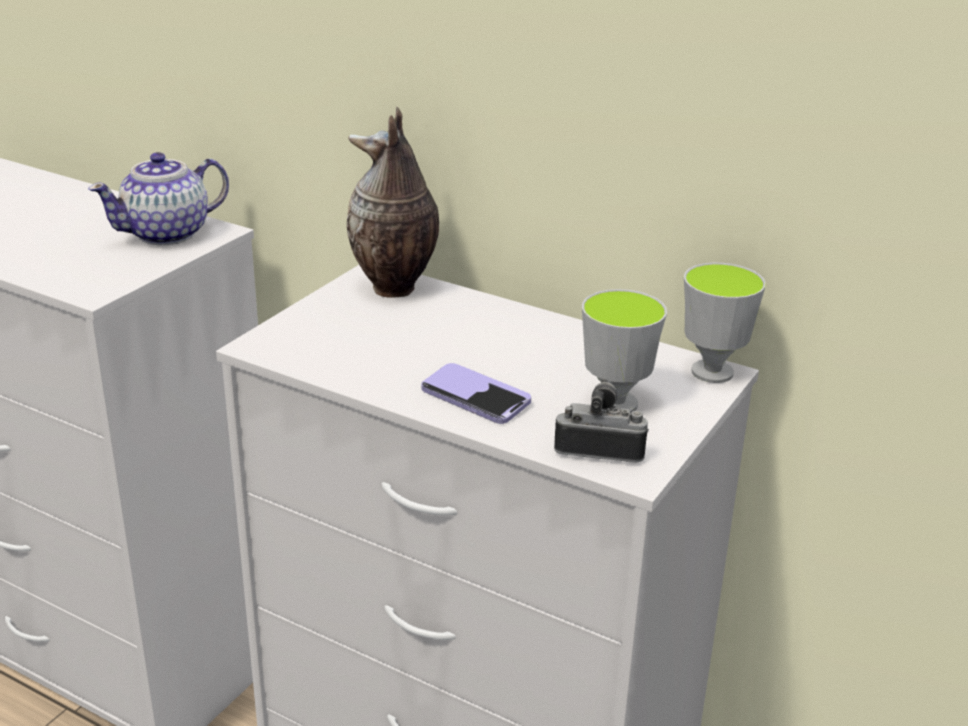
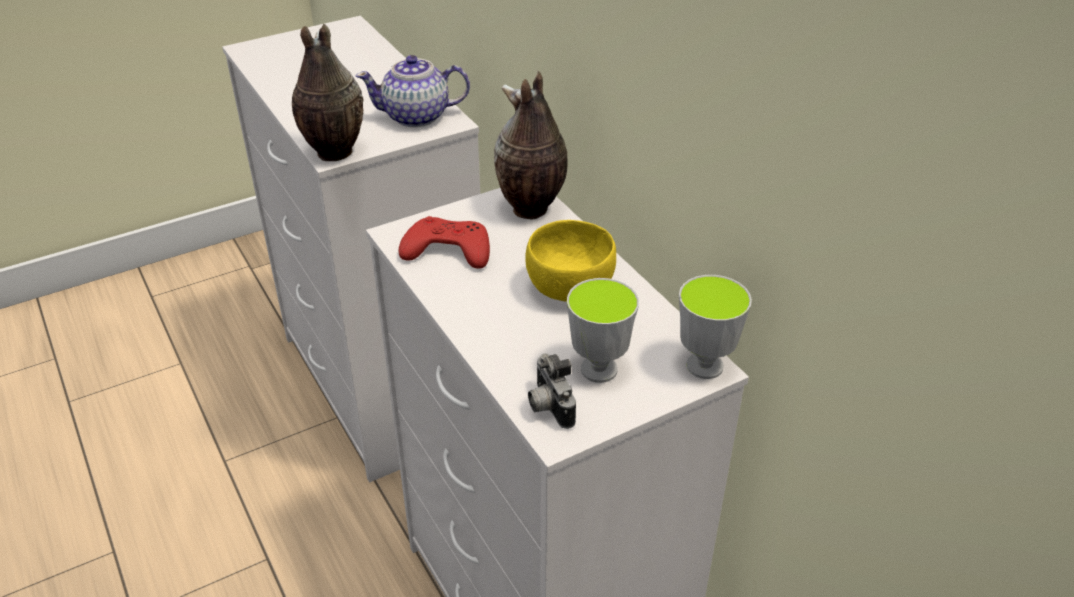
camera: 30 degrees right, 10 degrees up
(94, 288) = (333, 153): none -> vase
(339, 345) = (447, 250): none -> red game controller
(475, 396) = (501, 327): phone -> none
(511, 343) = (571, 287): none -> yellow bowl
(599, 450) = (548, 407): camera -> camera turned 150 degrees counterclockwise

